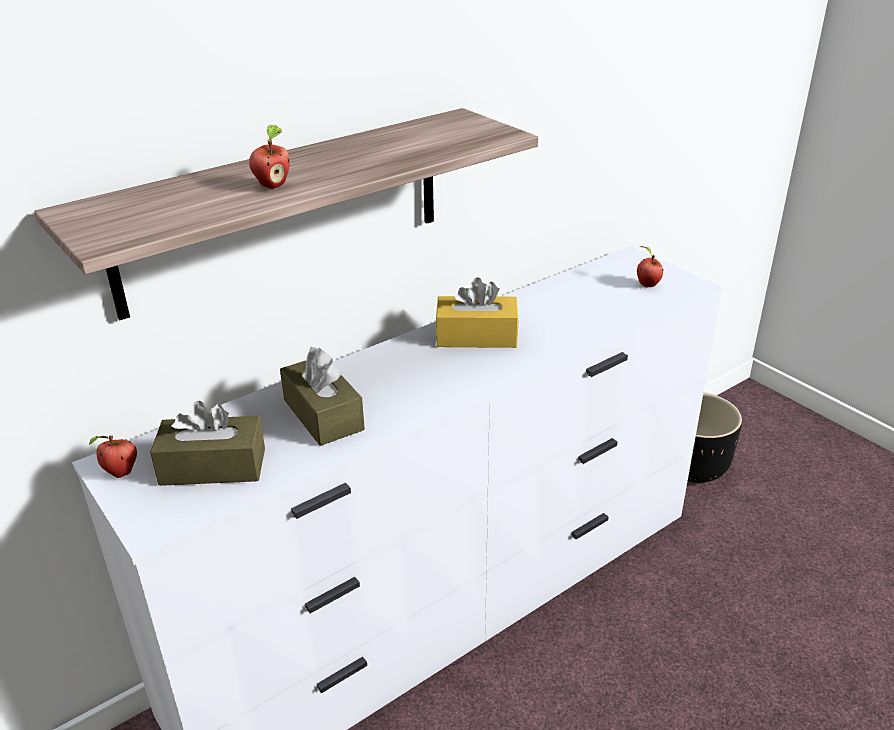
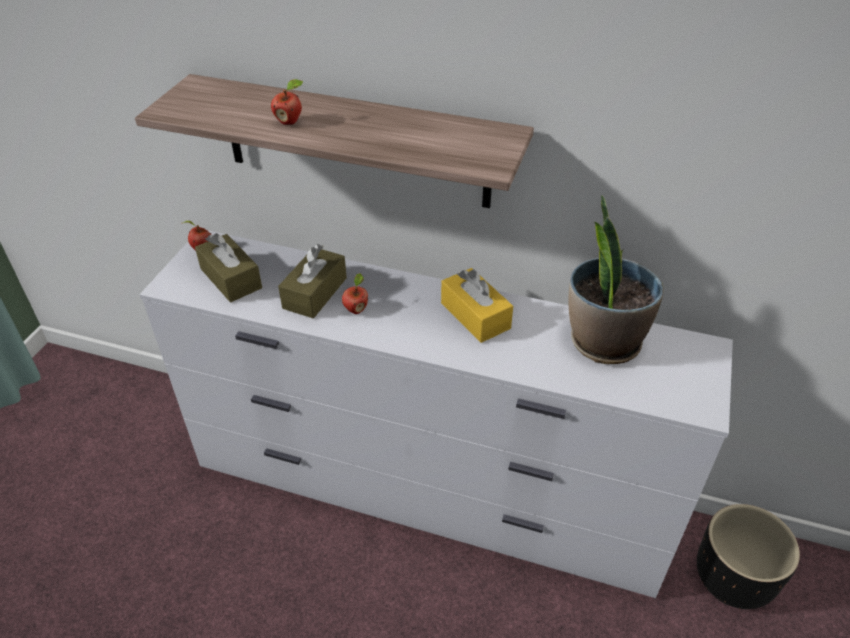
camera: 55 degrees right, 10 degrees up
(578, 293) = (603, 342): none -> potted plant
(646, 285) = (668, 378): apple -> apple (356, 309)

